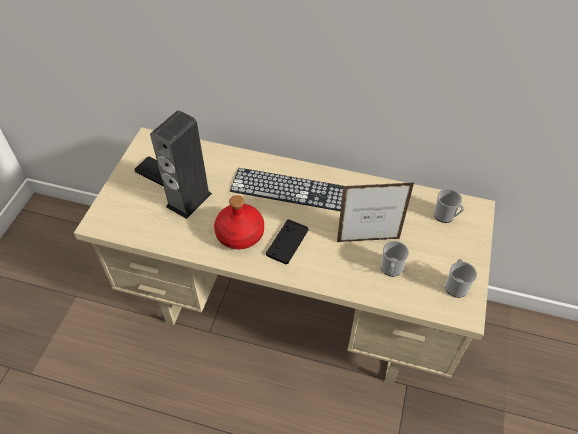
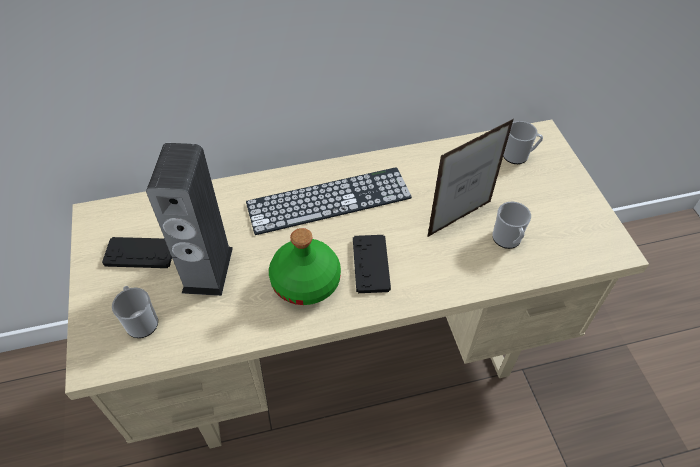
camera: 30 degrees left, 0 degrees up
(240, 233) = (306, 281): red bottle -> green bottle
(456, 285) = (584, 225): mug -> mug (141, 321)

